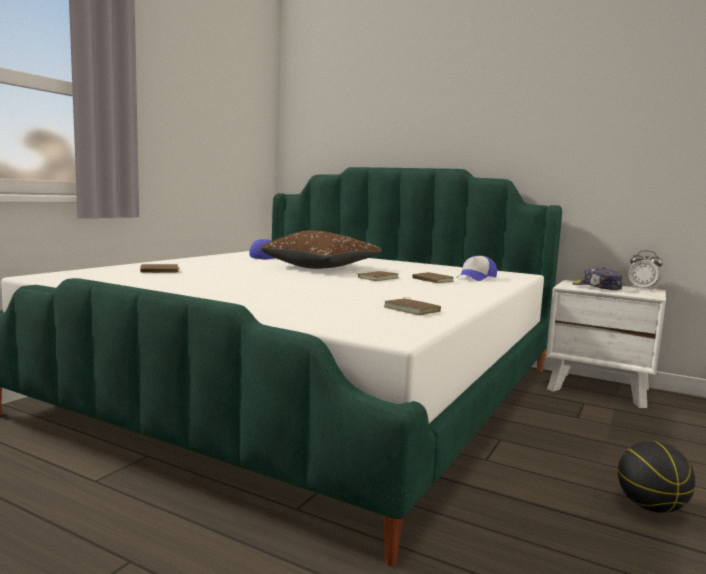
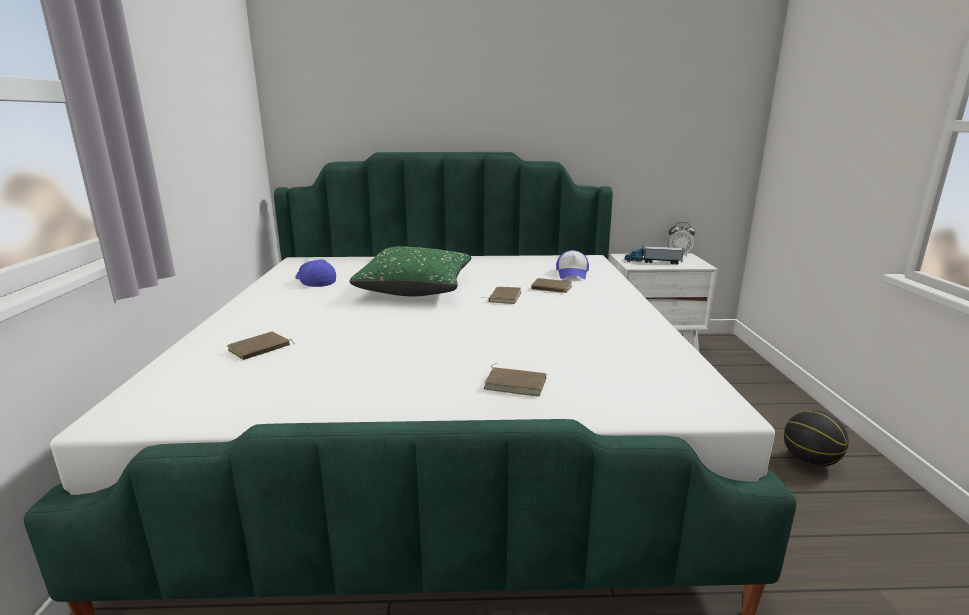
camera: 30 degrees left, 10 degrees up
(321, 267) = (415, 289): brown pillow -> green pillow
(413, 309) = (641, 350): brown book -> brown book (516, 383)
(596, 288) = (652, 262): cap -> toy truck

